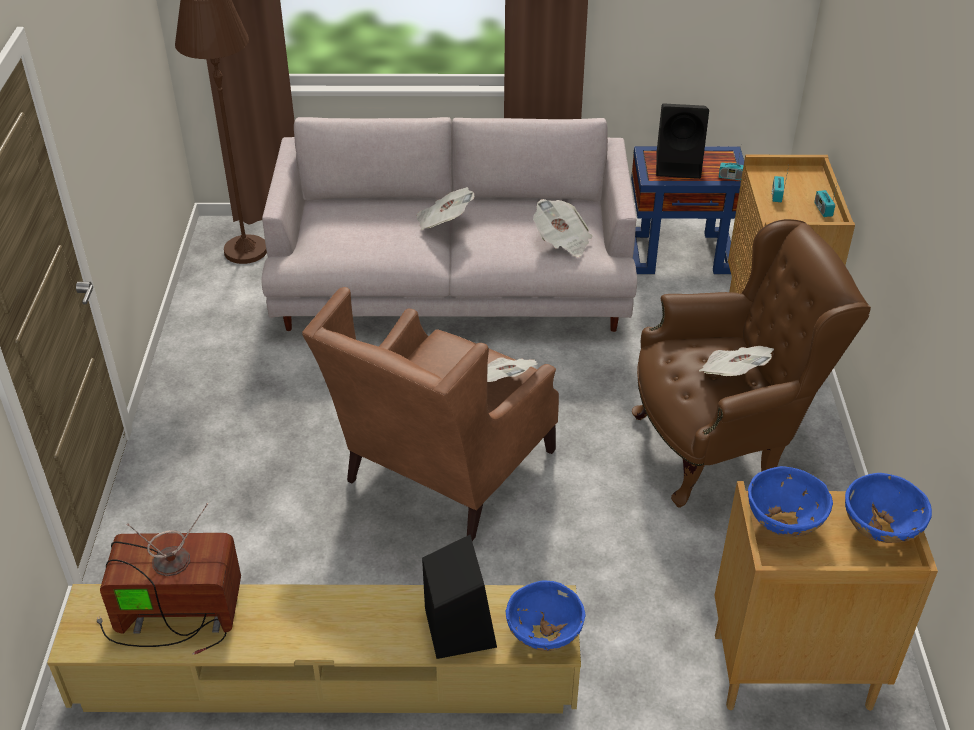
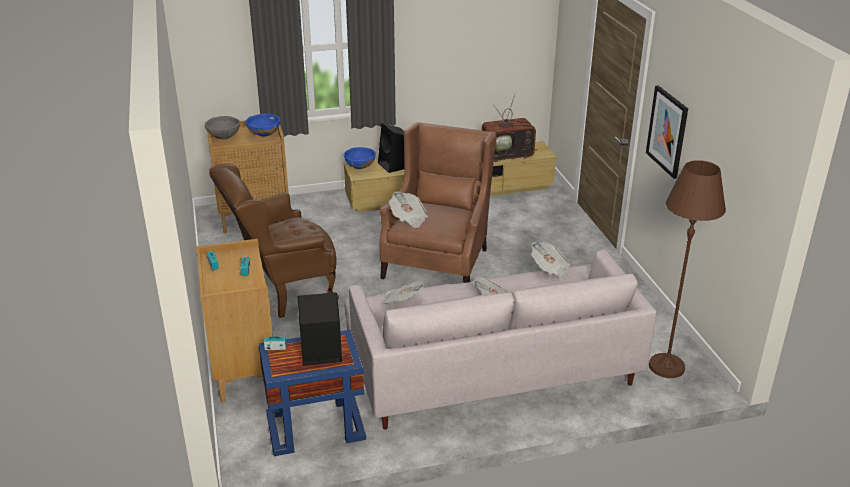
camera: 165 degrees right, 10 degrees down
(95, 141) = (667, 131): none -> picture
(733, 374) = (280, 226): newspaper -> newspaper (550, 270)
(880, 530) = (224, 138): blue bowl -> grey bowl

